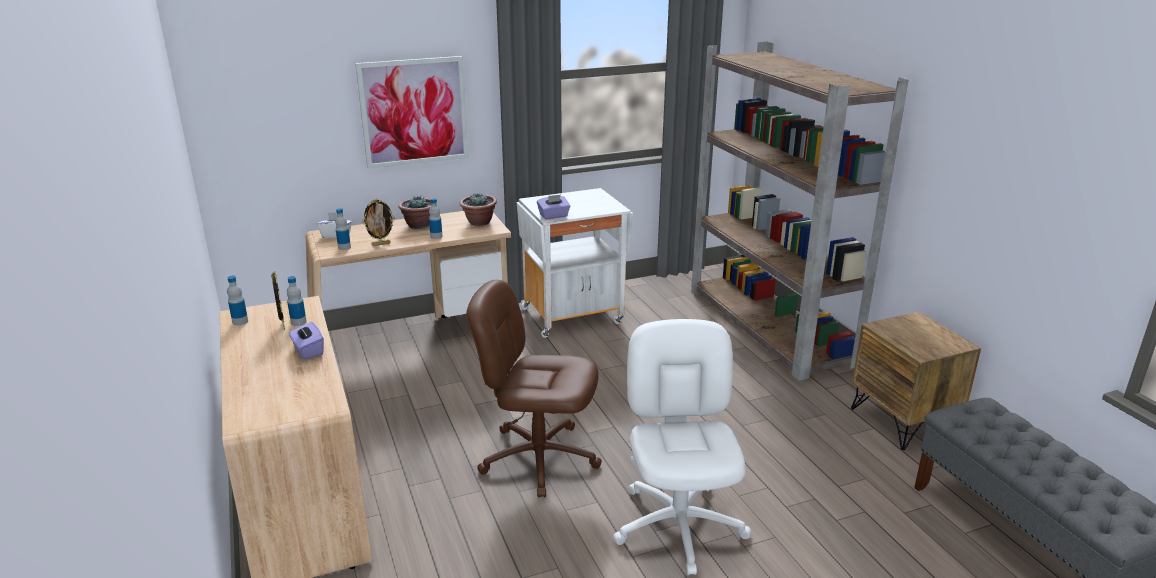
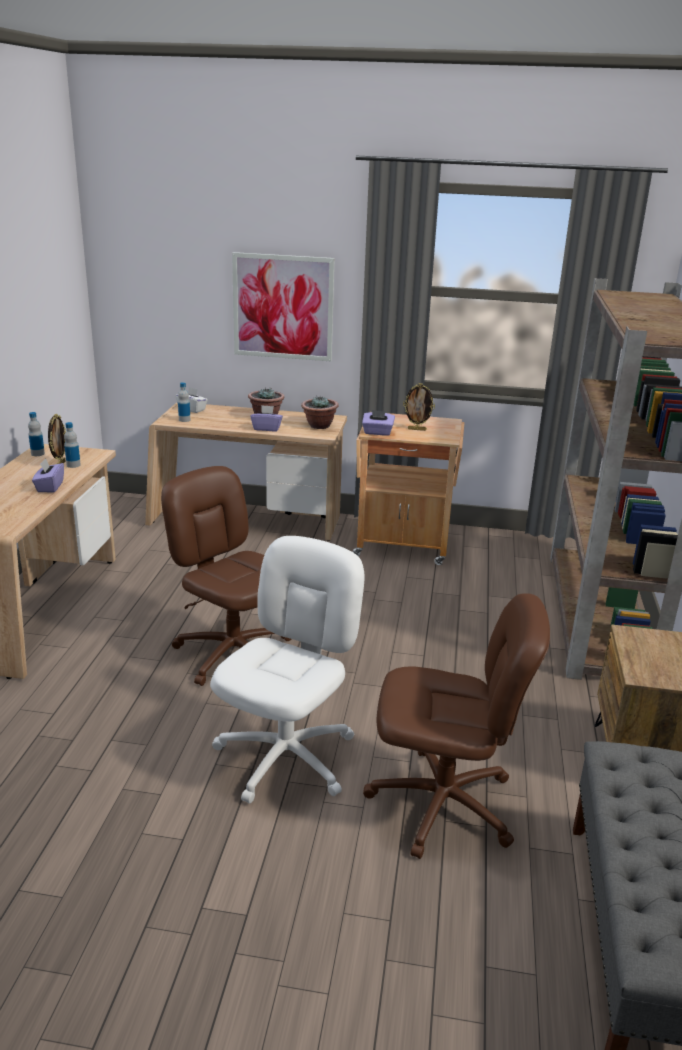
camera: 30 degrees right, 0 degrees up
(381, 244) = (215, 424): picture frame -> picture frame (417, 429)
(436, 236) = (267, 428): bottle -> purple tissue box
(573, 315) = (404, 545): white cart -> brown cart
(822, 508) = (443, 804): none -> brown office chair

